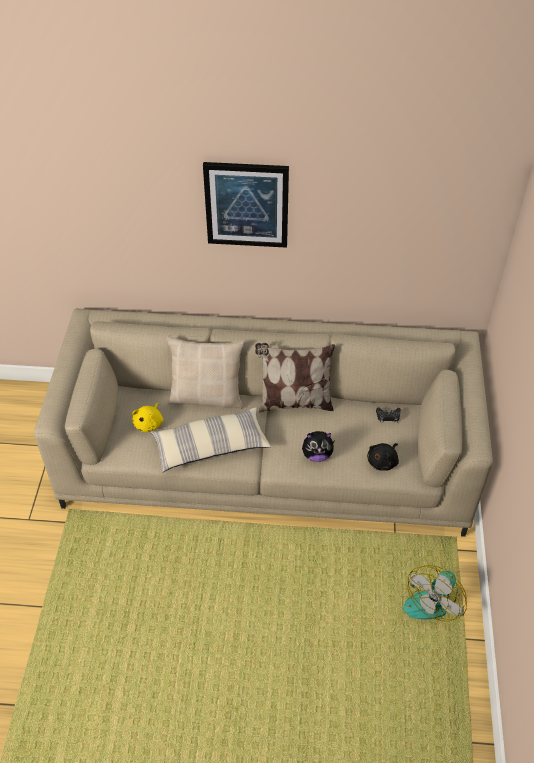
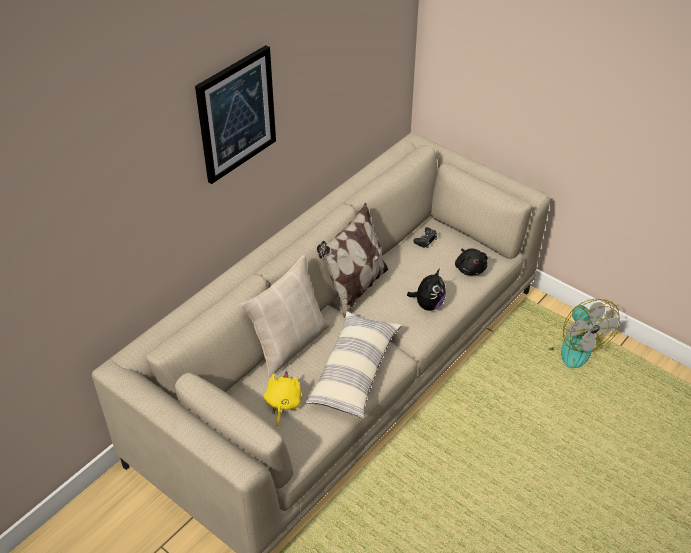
camera: 55 degrees left, 5 degrees down
(149, 423) = (282, 404): yellow plush toy -> yellow plush toy turned 135 degrees counterclockwise

